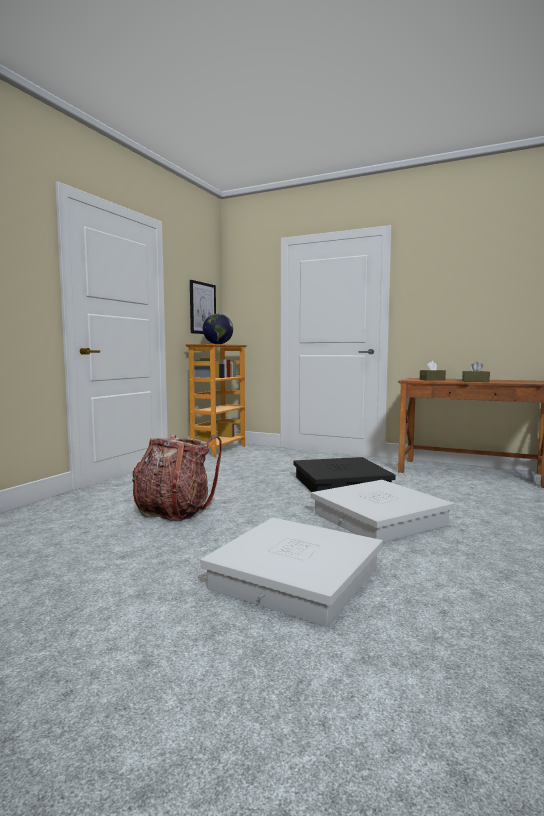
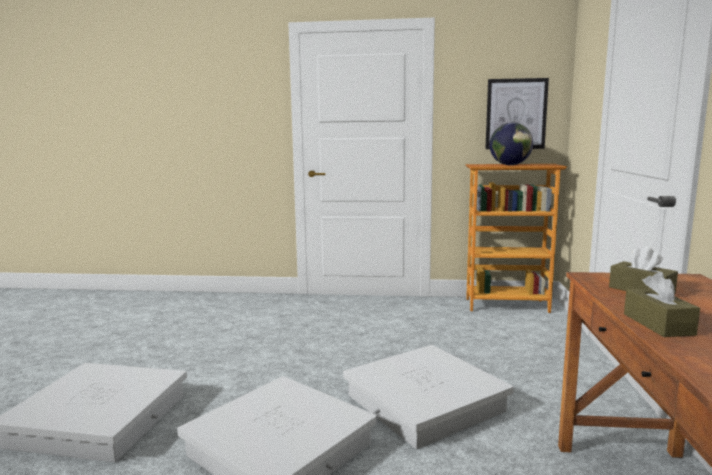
camera: 70 degrees right, 5 degrees up
(174, 511) = (261, 337): backpack -> none
(341, 484) = (425, 403): black storage box -> white storage box

